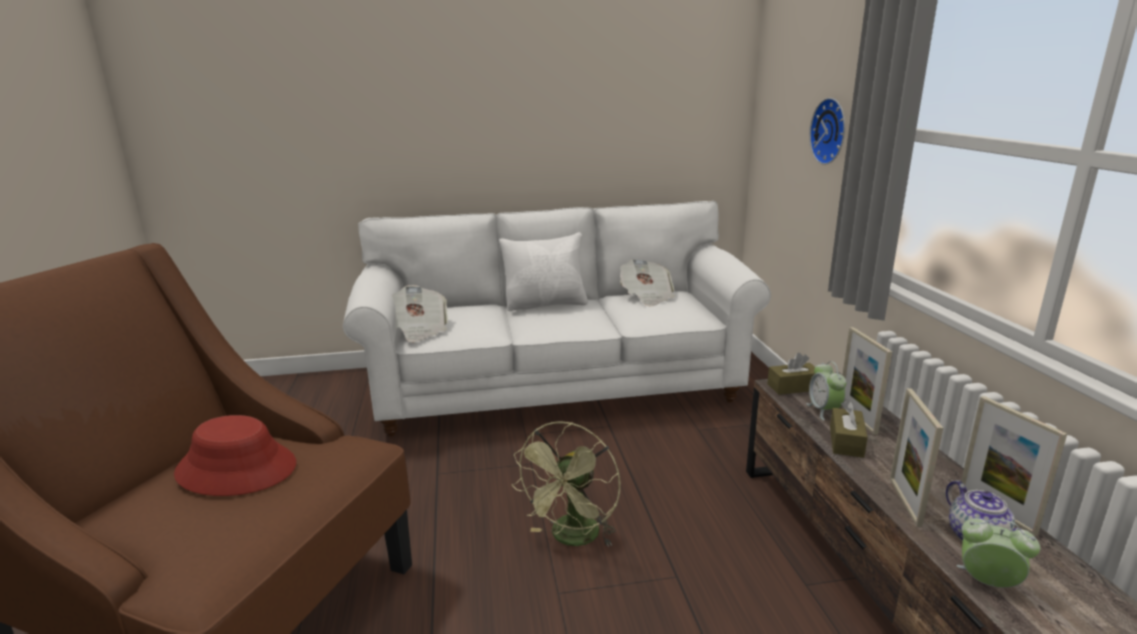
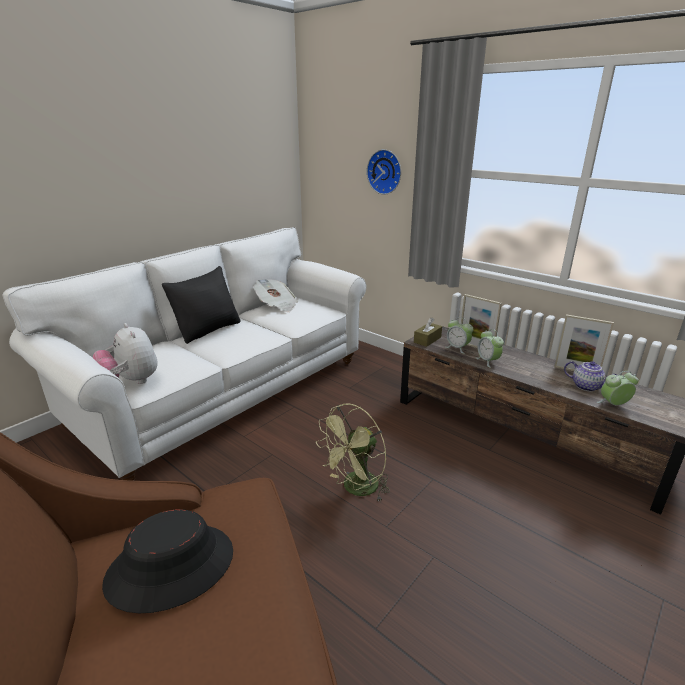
camera: 40 degrees left, 5 degrees up
(237, 469) = (171, 566): red hat -> black hat
(419, 329) = (131, 381): newspaper -> plush toy
(546, 304) = (208, 330): white pillow -> black pillow
(572, 539) = (356, 489): green fan -> green fan turned 60 degrees clockwise
(846, 442) = (487, 361): brown tissue box -> alarm clock
(905, 501) = (545, 381): picture frame -> none

